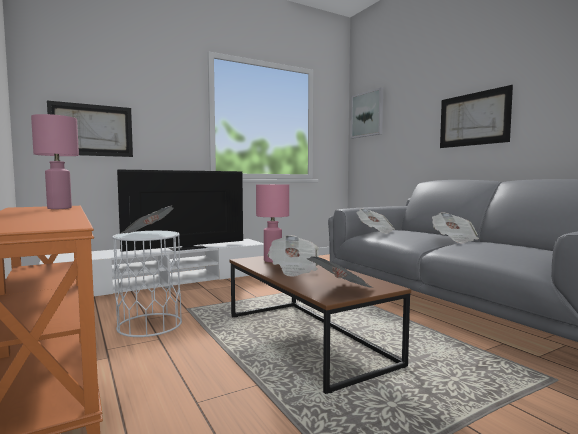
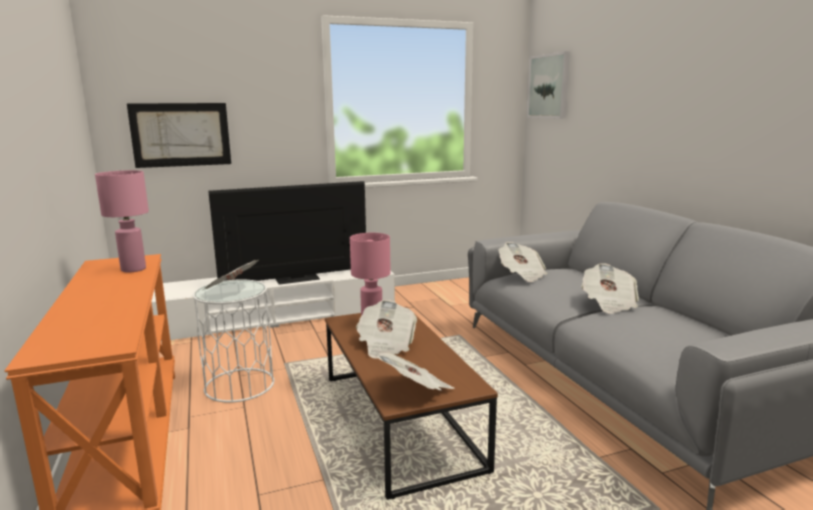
camera: 10 degrees right, 10 degrees up
(473, 119) = (676, 120): picture -> none

